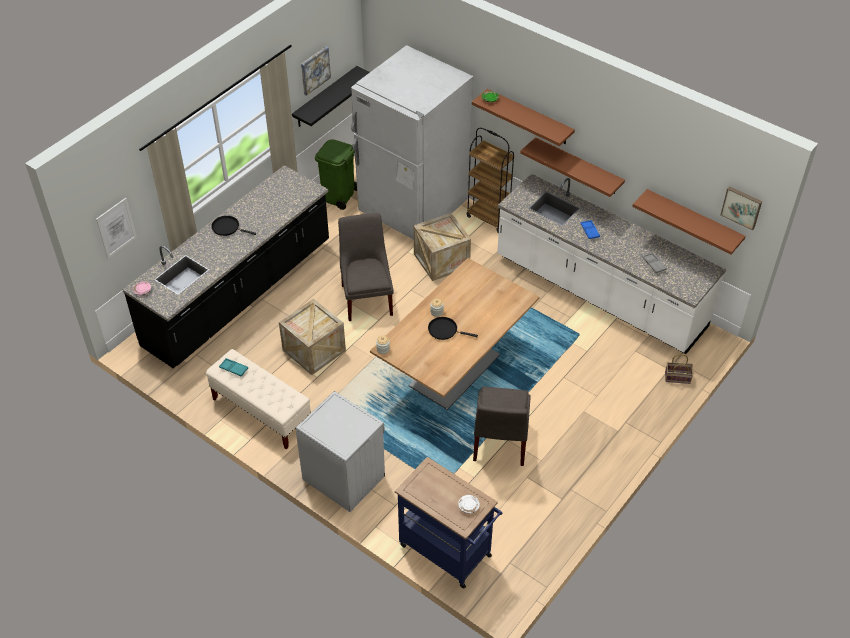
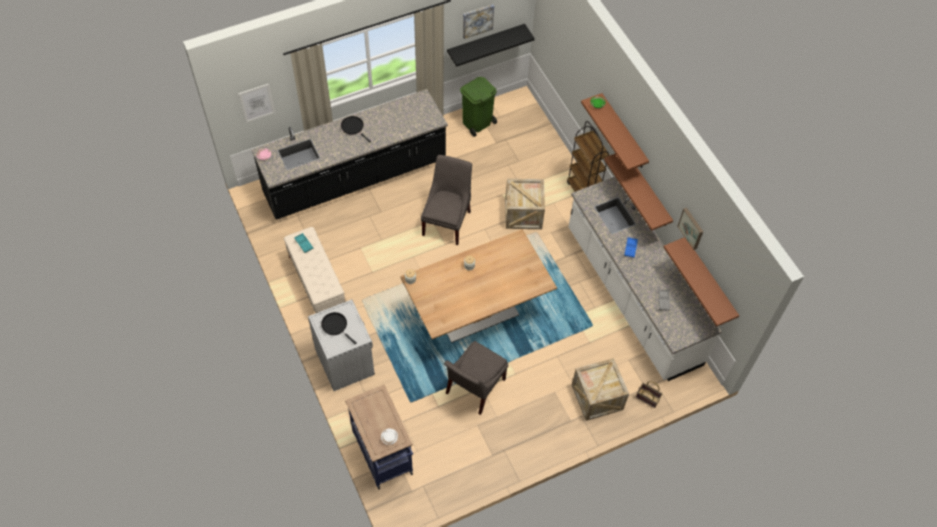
camera: 25 degrees right, 10 degrees up
(314, 350) = (382, 249): crate -> crate (597, 397)
(413, 205) = (531, 155): white fridge -> none
(445, 330) = (466, 284): black frying pan -> black frying pan (336, 326)
(742, 207) = (740, 292): picture -> picture (691, 228)

